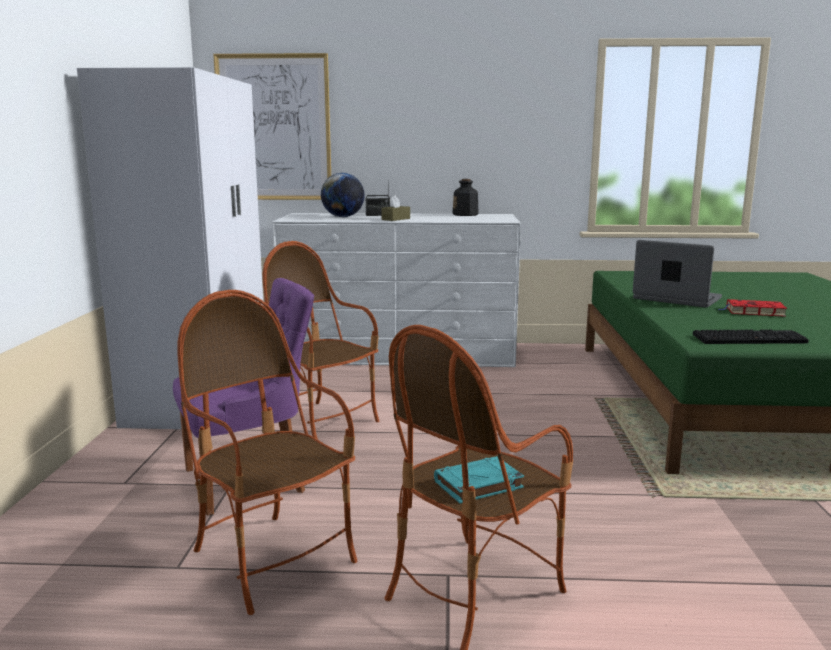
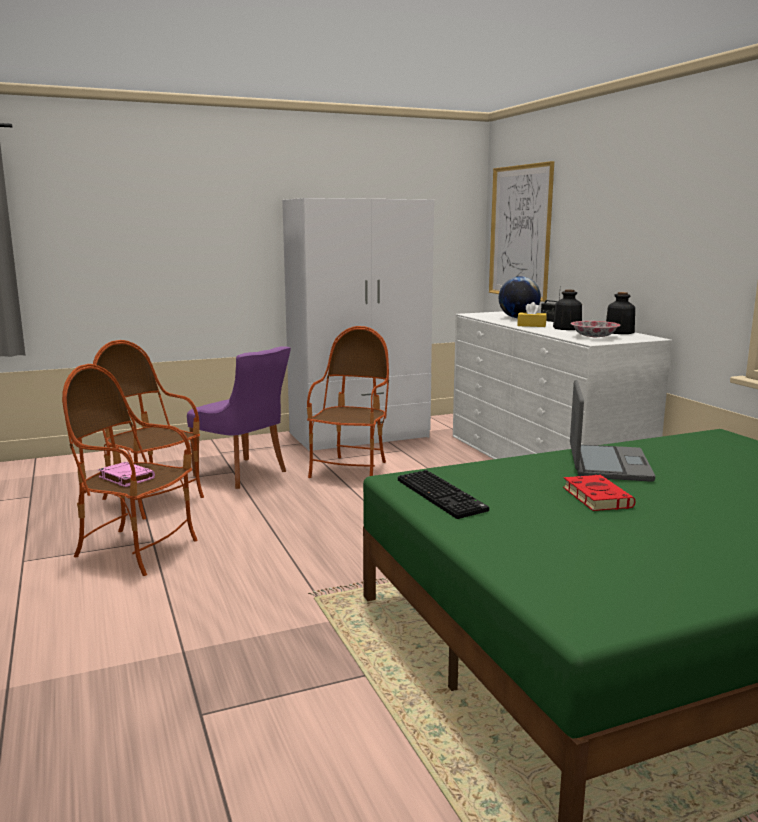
camera: 65 degrees right, 0 degrees up
(272, 559) = (152, 499): armchair -> armchair turned 75 degrees counterclockwise
(395, 219) = (531, 325): brown tissue box -> yellow tissue box
(426, 217) = (566, 328): none -> bottle
(477, 485) = (126, 478): turquoise book -> pink book
(480, 218) = (594, 337): none -> bowl

